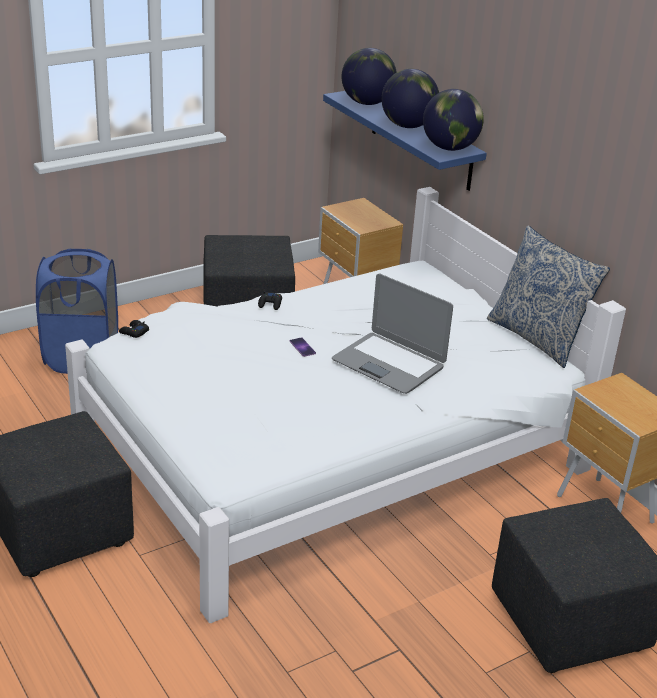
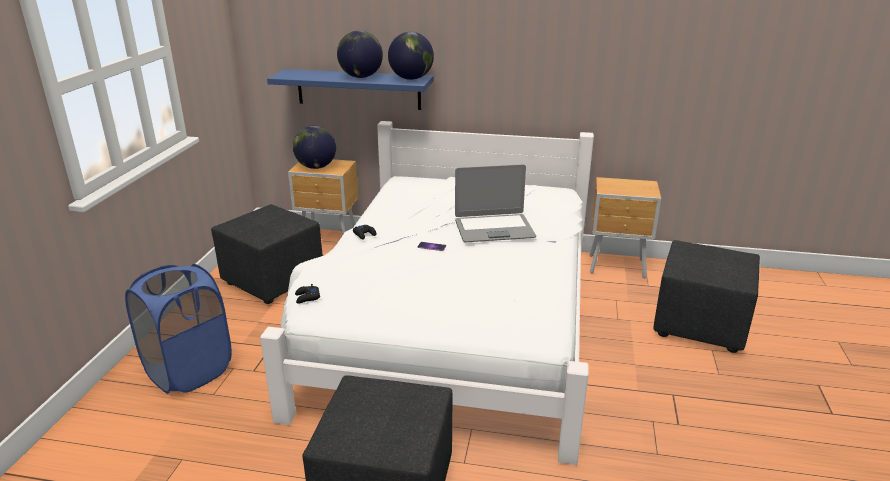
camera: 45 degrees left, 5 degrees down
(367, 103) = (307, 75): globe -> globe (316, 167)
(537, 338) = (526, 183): pillow -> none

